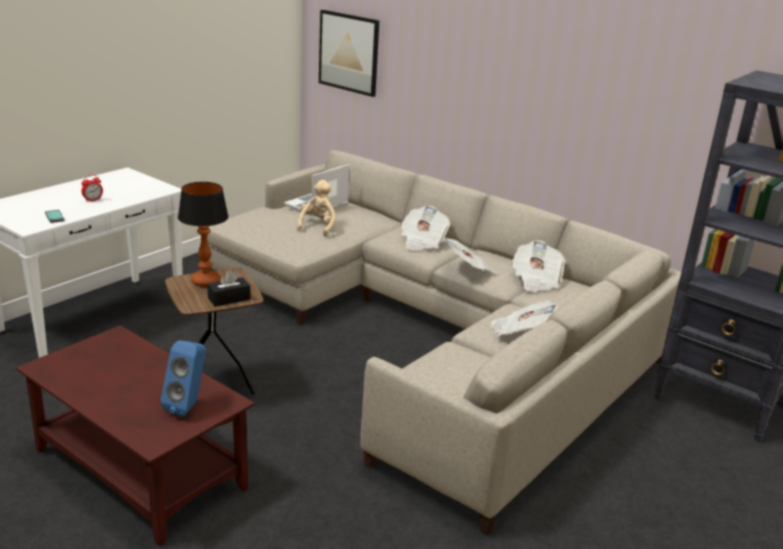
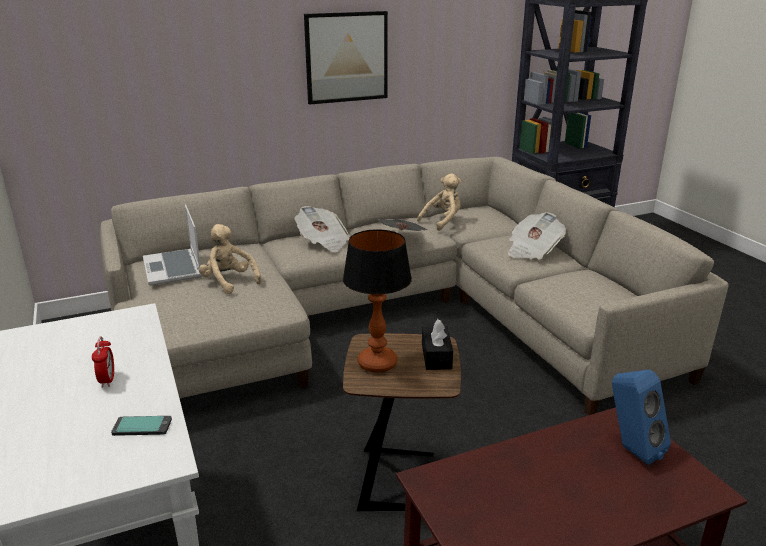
camera: 60 degrees left, 0 degrees up
(349, 52) = (81, 78): picture -> picture (346, 57)
(535, 280) = (443, 221): newspaper -> beige plush toy

